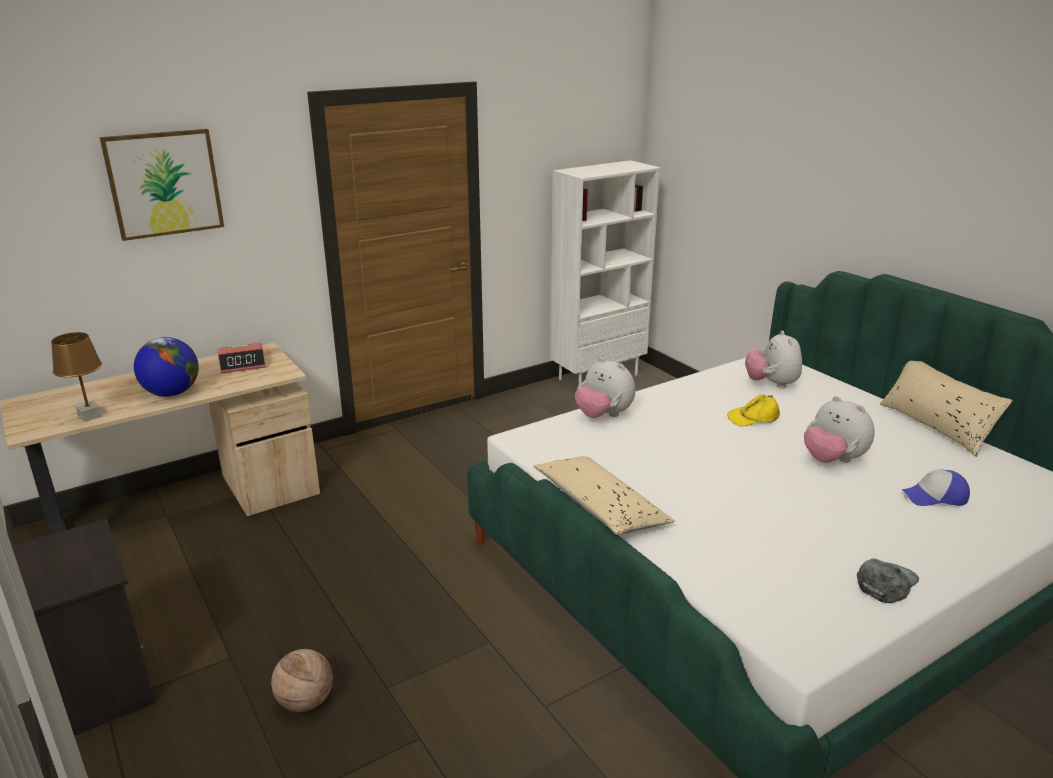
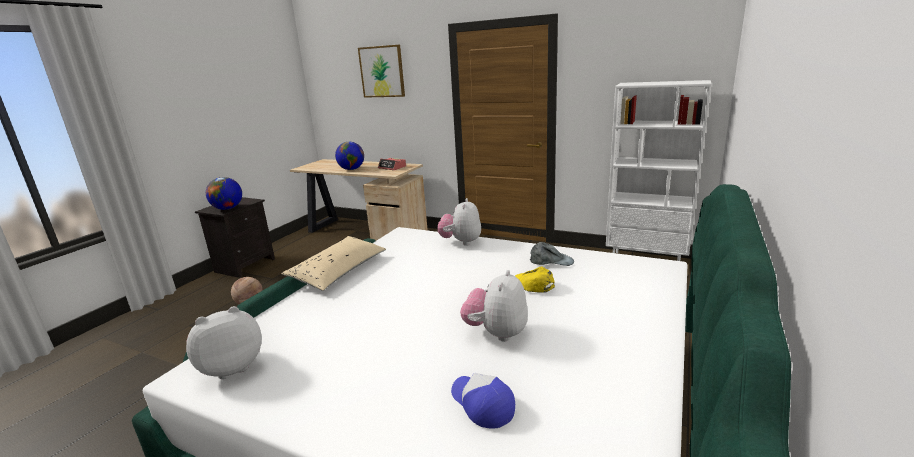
camera: 60 degrees right, 5 degrees down
(89, 416) = (321, 168): brown table lamp -> none
(90, 569) = (228, 209): none -> globe
(771, 384) = (610, 277): plush toy -> plush toy (231, 367)
(886, 583) = (294, 398): grey cap -> grey cap (551, 261)
(935, 426) = (665, 379): beige pillow -> none

